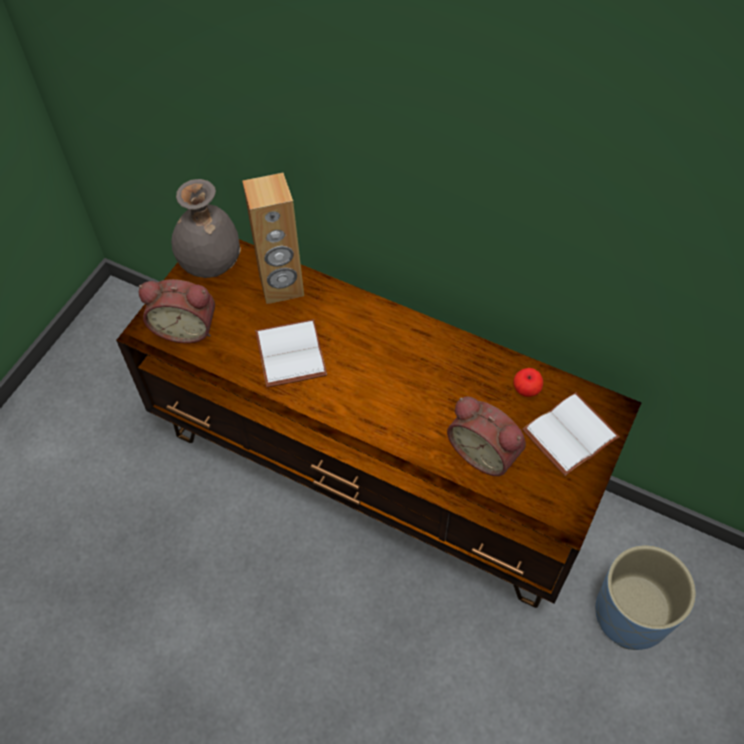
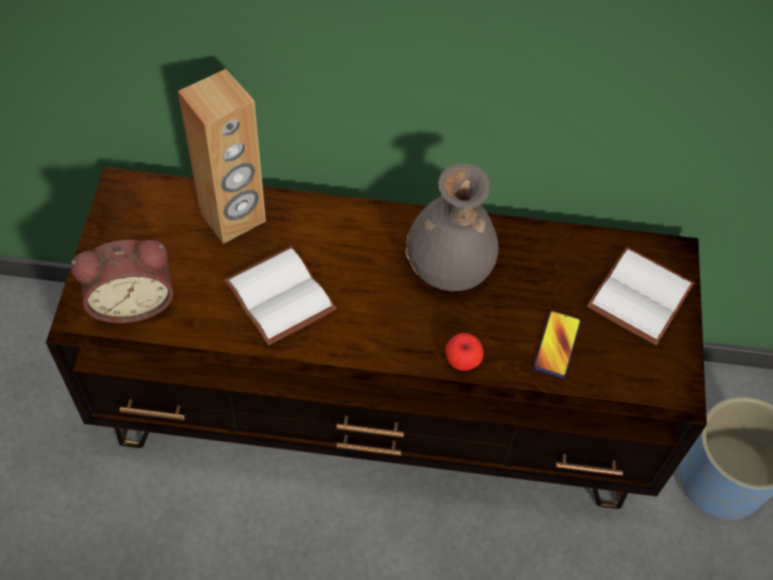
camera: 25 degrees left, 0 degrees up
(210, 264) = (130, 214): grey vase -> grey vase (448, 270)
(485, 451) = (557, 344): alarm clock -> phone
(526, 389) = (571, 259): apple -> apple (462, 360)

